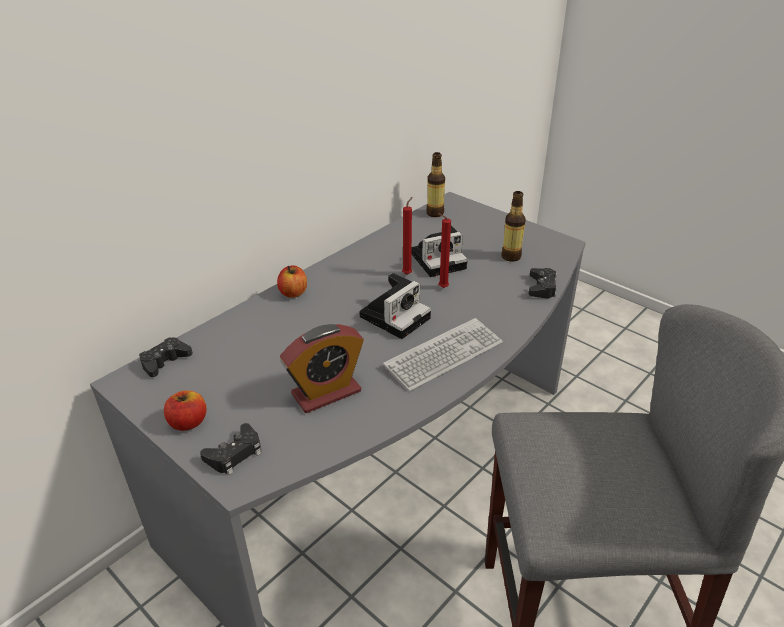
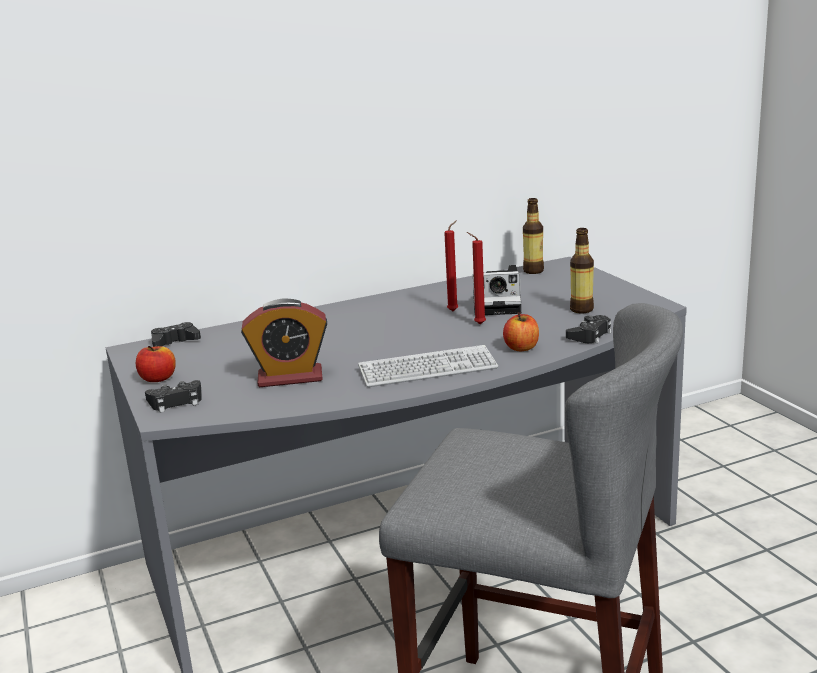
camera: 25 degrees right, 15 degrees down
(293, 293) = (328, 312): apple -> apple (521, 348)
(396, 316) = (409, 338): camera -> none

